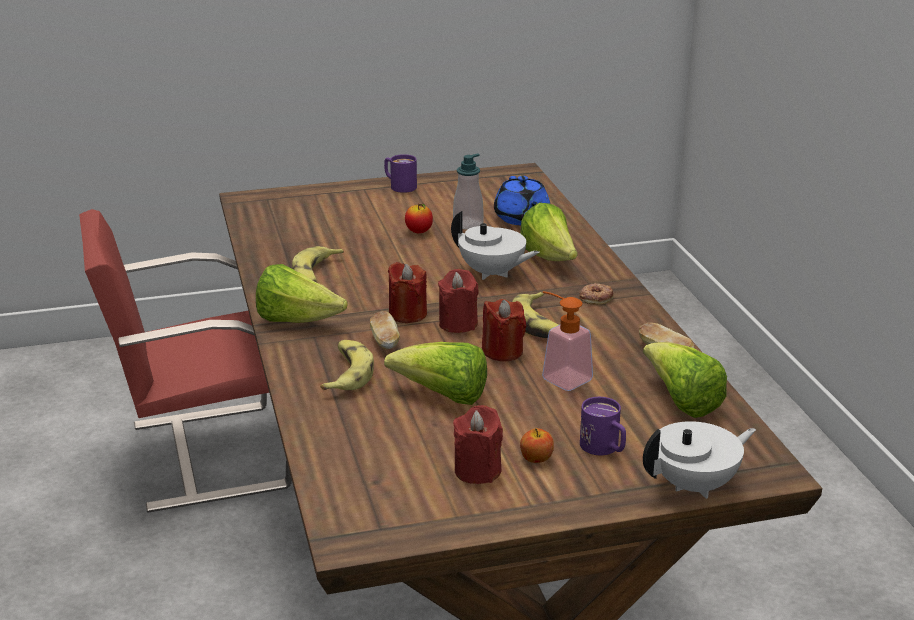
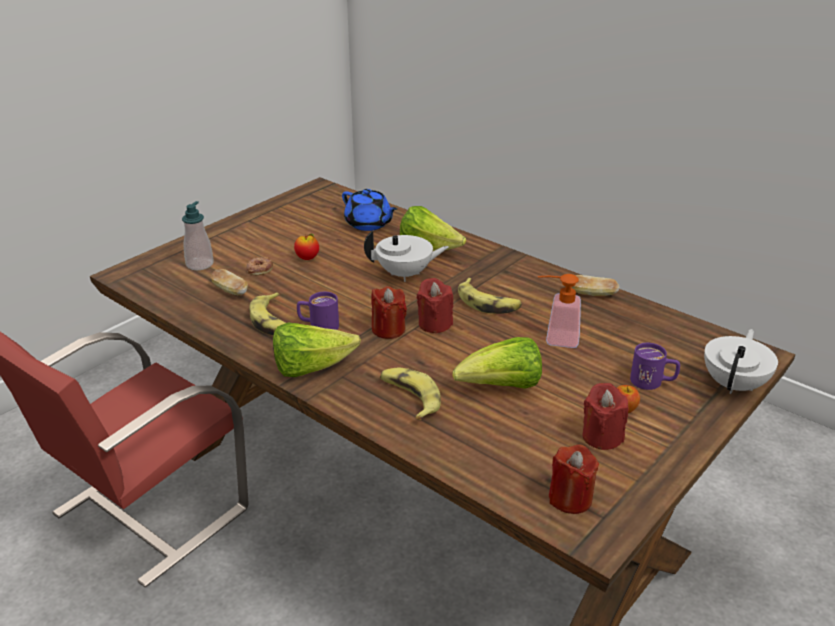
camera: 35 degrees left, 5 degrees up
(384, 341) = (401, 359): bread -> bread (230, 291)
(399, 186) = (241, 224): purple mug -> purple mug (318, 326)
(468, 224) = (336, 240): soap dispenser -> soap dispenser (200, 264)
(502, 351) = (493, 334): red candle -> red candle (570, 498)
(595, 297) = (497, 269): donut -> donut (259, 269)
(681, 402) = (648, 327): lettuce -> none

